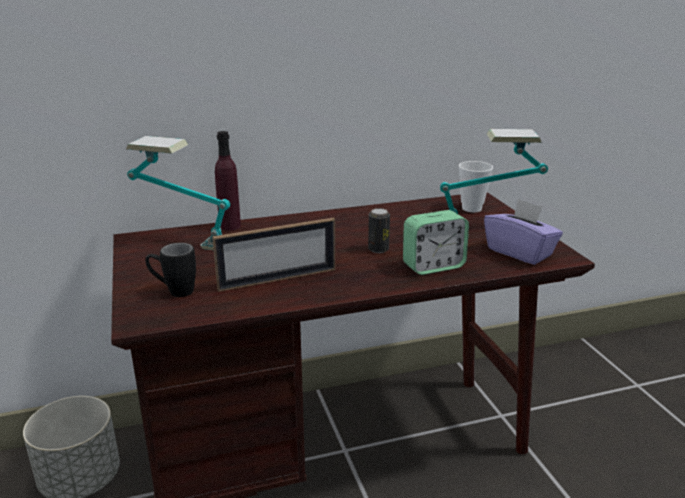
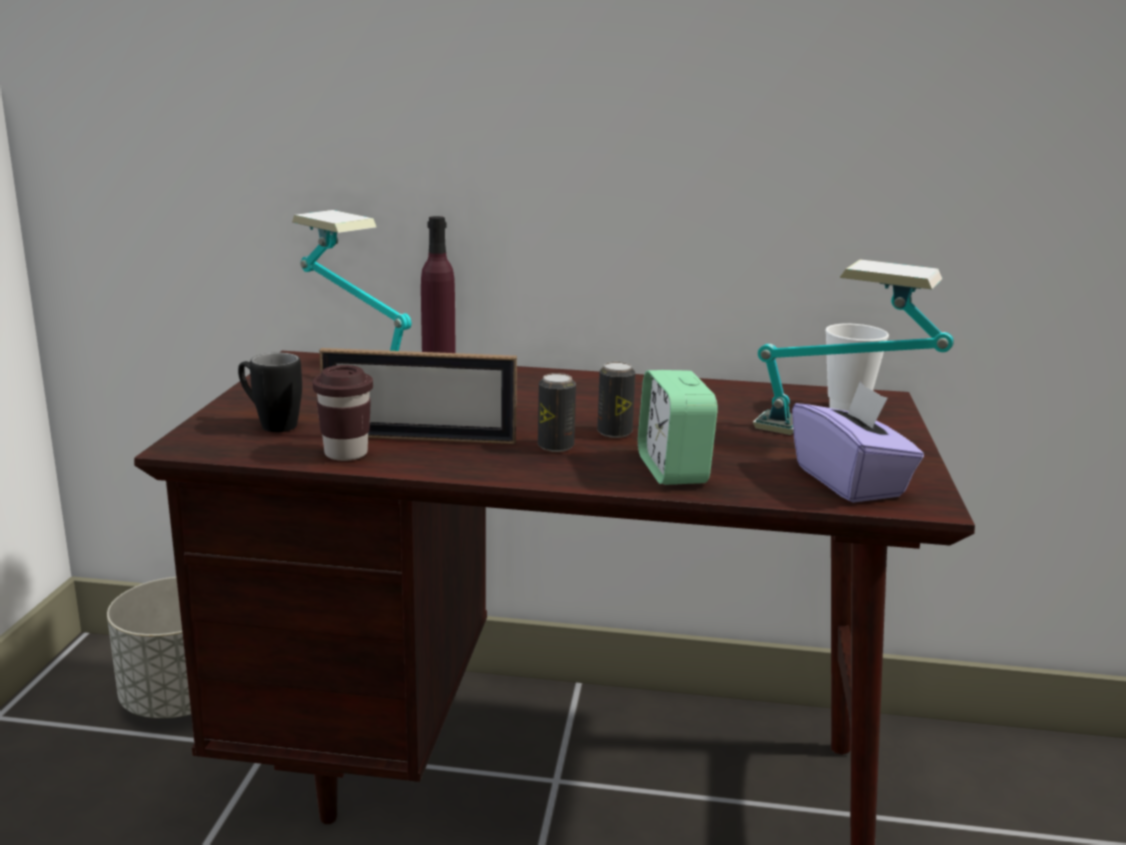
camera: 25 degrees right, 5 degrees down
(247, 301) = (346, 453): none -> brown cup
(358, 266) = (555, 446): none -> can
(433, 266) = (672, 470): alarm clock -> alarm clock turned 75 degrees clockwise

